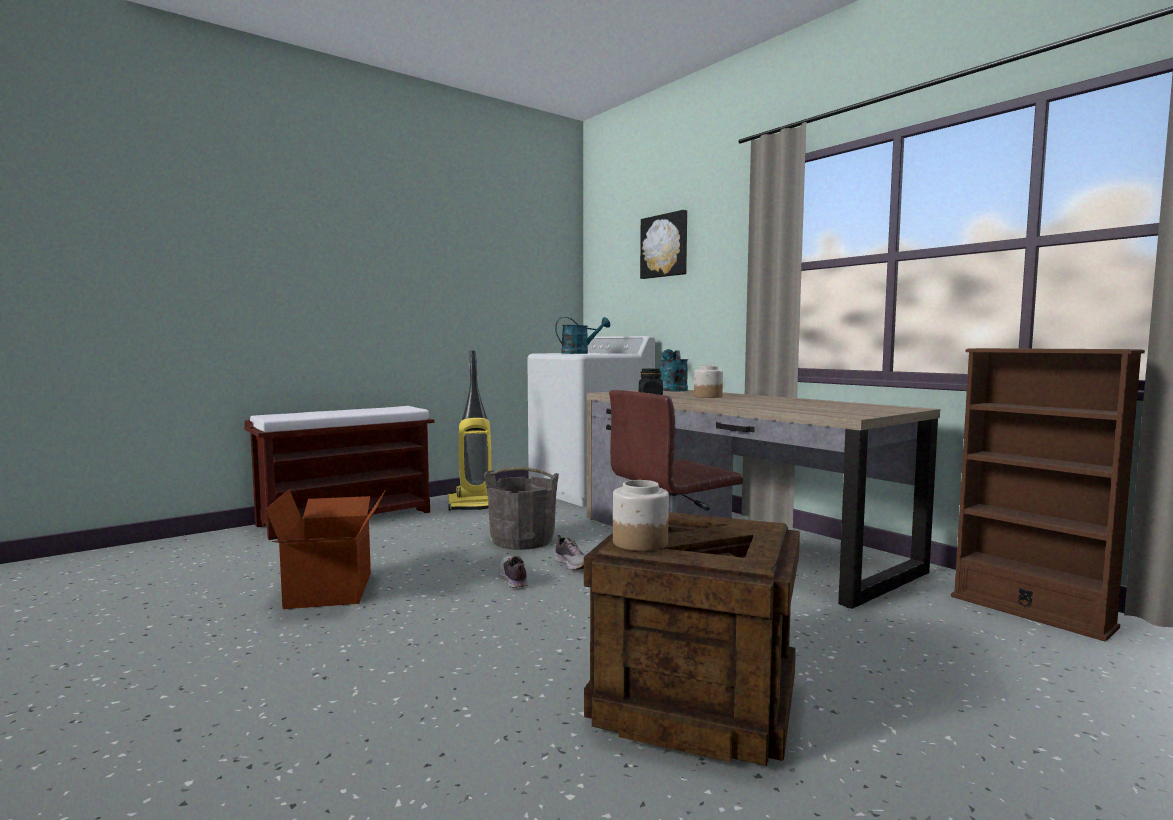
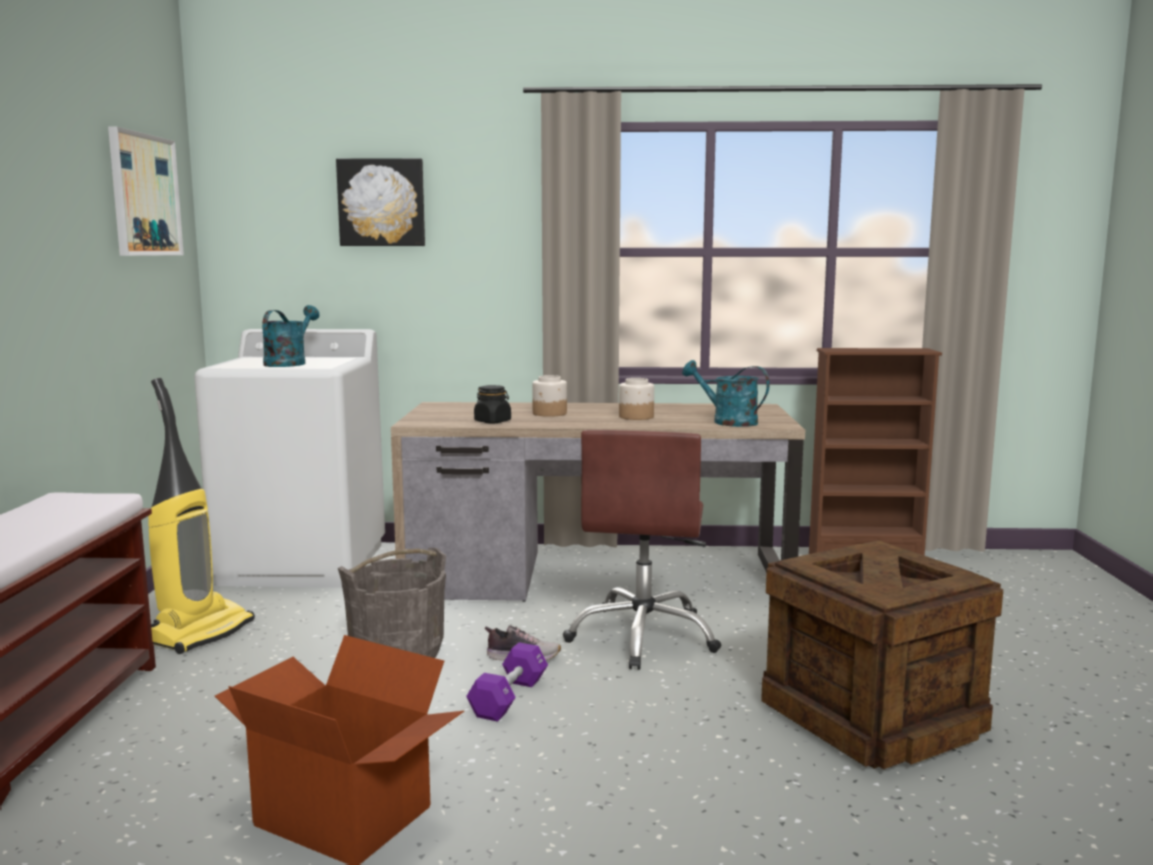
camera: 50 degrees left, 5 degrees up
(512, 579) = (508, 698): shoe -> purple dumbbell
(528, 253) = (144, 195): none -> picture
(639, 542) = (881, 589): jar -> jar (635, 417)
(671, 389) = (448, 405): turquoise watering can -> turquoise watering can (727, 421)

